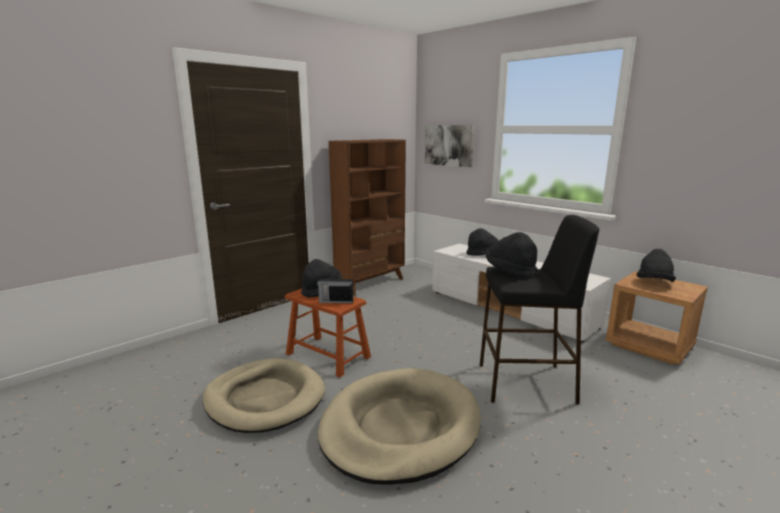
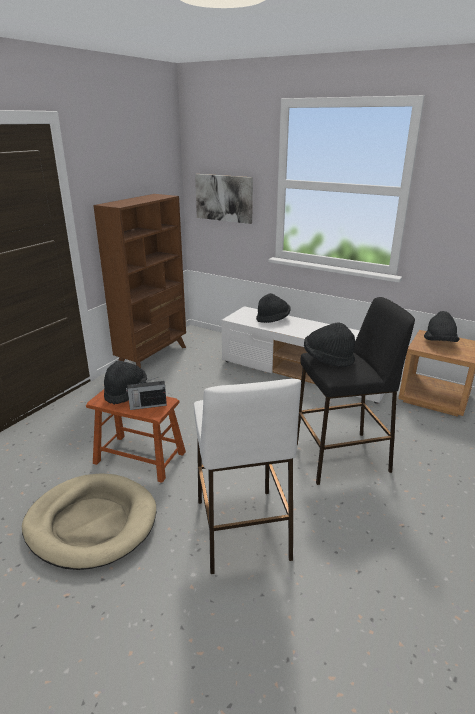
camera: 15 degrees left, 10 degrees up
(400, 428) = (242, 529): beige dog bed -> white stool

